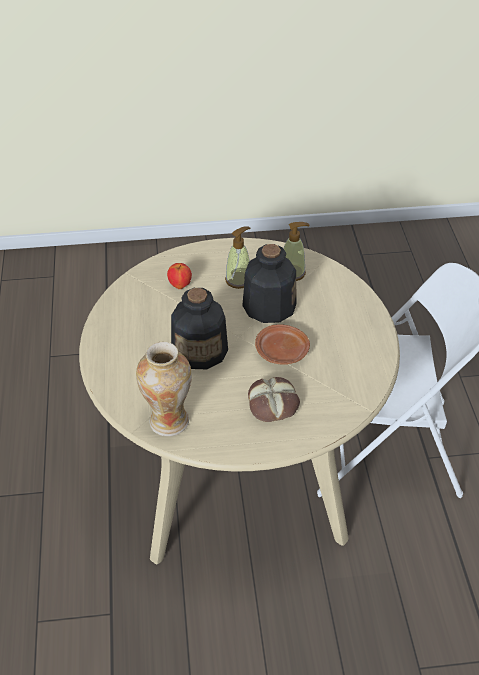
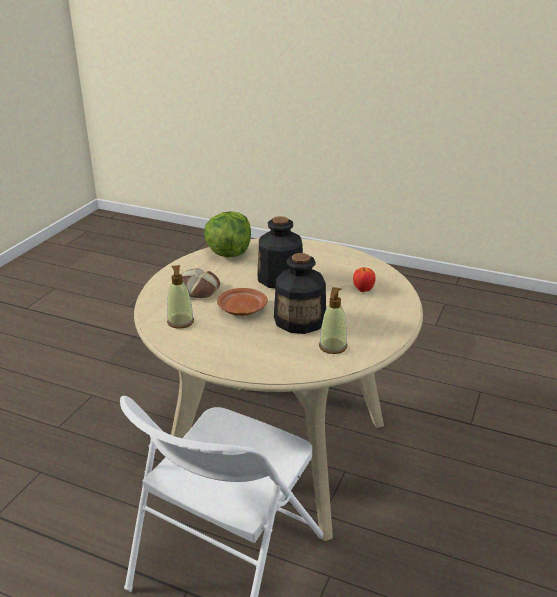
camera: 120 degrees right, 15 degrees down
(168, 421) = (229, 253): vase -> lettuce
(238, 280) = (347, 317): soap dispenser -> soap dispenser (180, 322)

